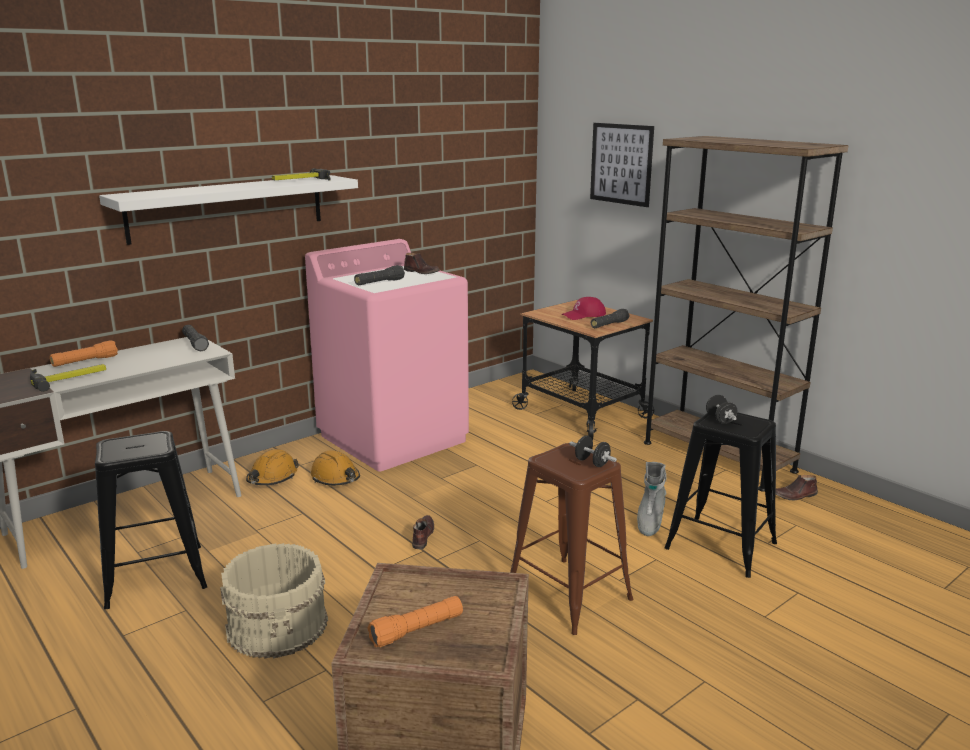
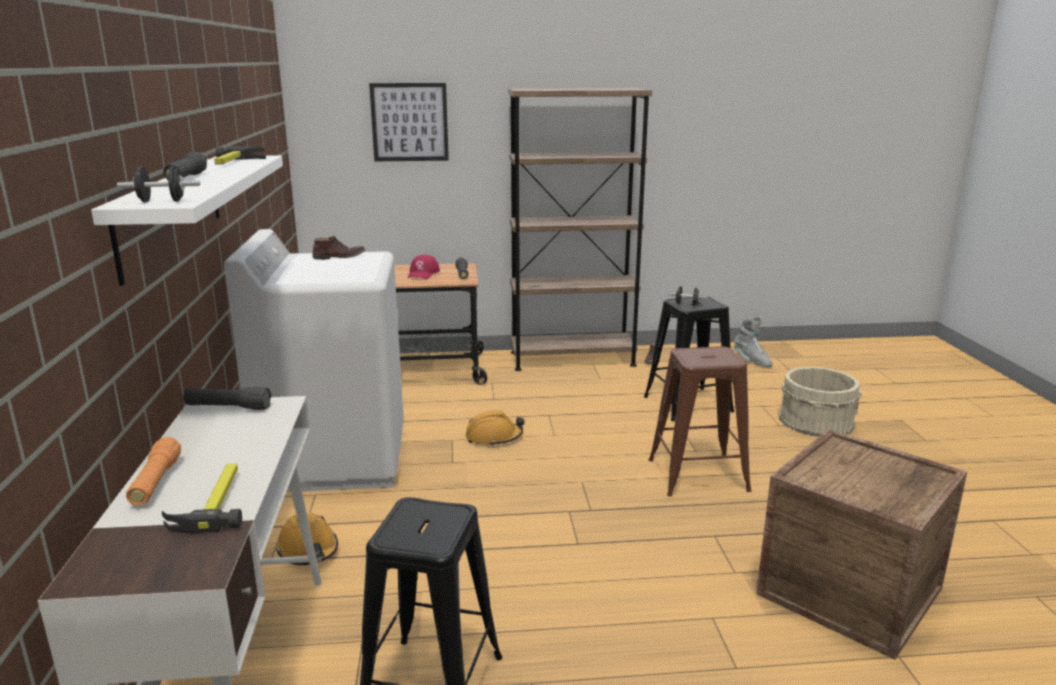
camera: 55 degrees left, 0 degrees up
(278, 624) = (617, 625): beige bucket -> beige bucket (816, 421)
(335, 478) = (370, 513): orange hard hat -> orange hard hat (494, 437)
(379, 283) = (341, 274): black flashlight -> black flashlight (186, 178)
(394, 438) = (334, 458): pink washing machine -> white washing machine
(417, 630) = (882, 488): orange flashlight -> none
(422, 536) = (544, 504): brown shoe -> none
(592, 463) = (717, 352): black dumbbell -> black dumbbell (162, 201)
(649, 521) = (631, 412): grey boot -> grey boot (751, 361)

